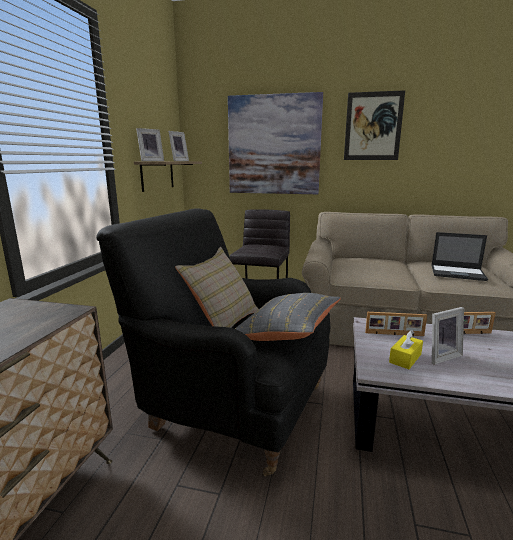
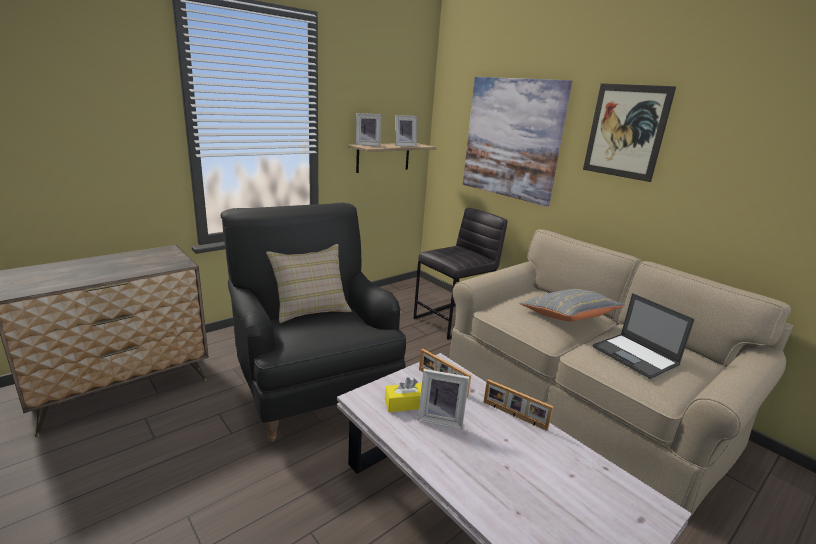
camera: 35 degrees right, 5 degrees up
(285, 333) = (325, 336): grey pillow -> grey pillow (567, 318)

